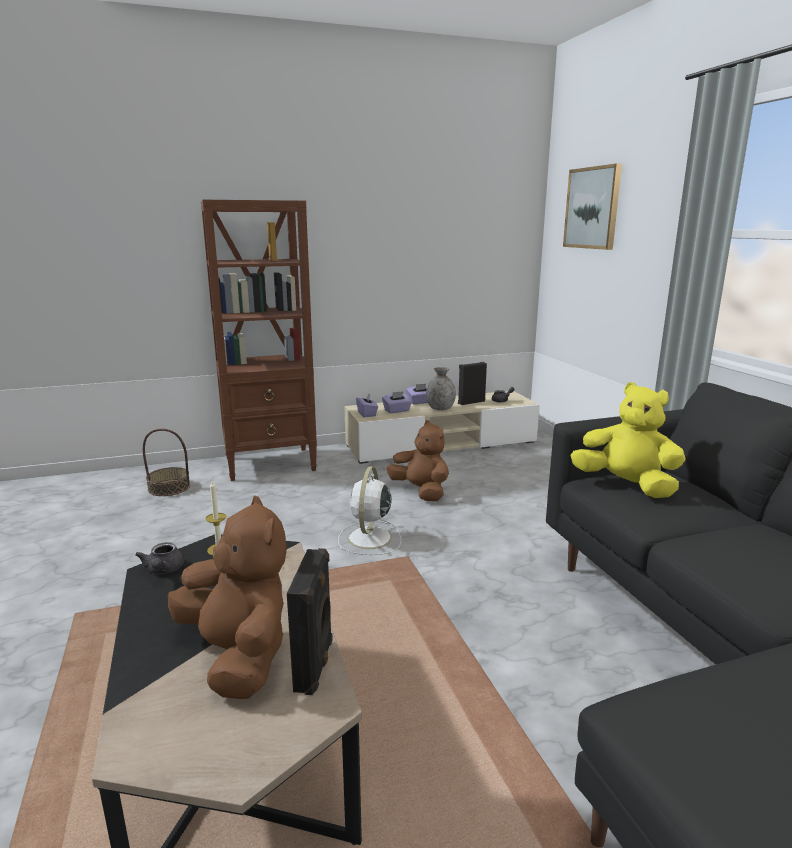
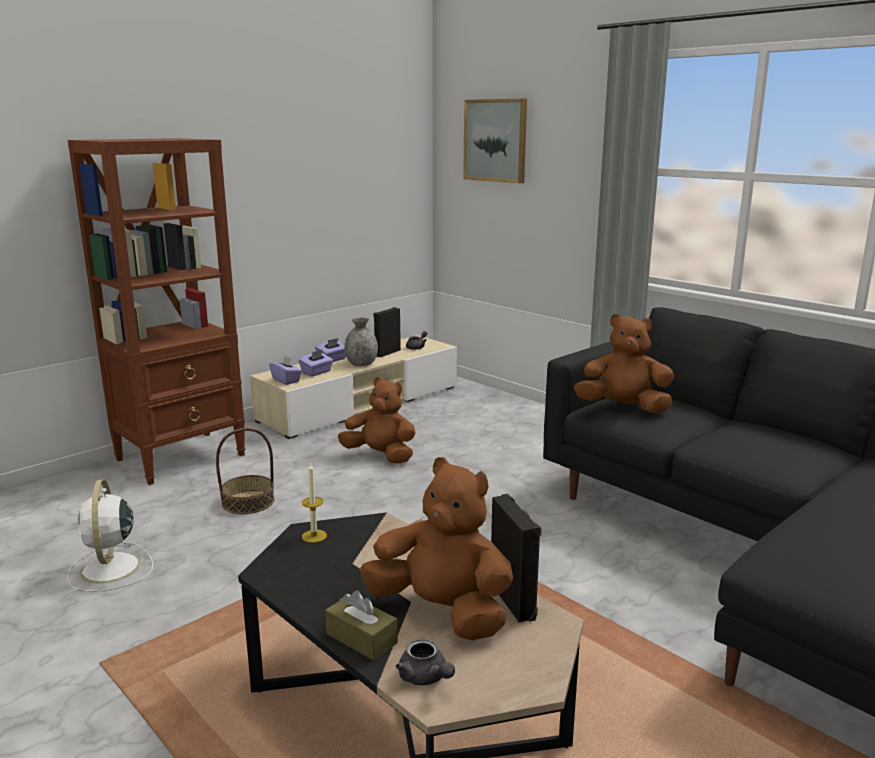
camera: 25 degrees left, 0 degrees up
(145, 660) = (361, 638): none -> brown tissue box
(163, 570) = (280, 567): grey teapot -> grey teapot (425, 678)
(169, 487) = (73, 507): basket -> basket (248, 502)
(369, 539) = (367, 512): white fan -> white fan (110, 569)
(626, 485) = (623, 408): yellow plush toy -> brown plush toy

